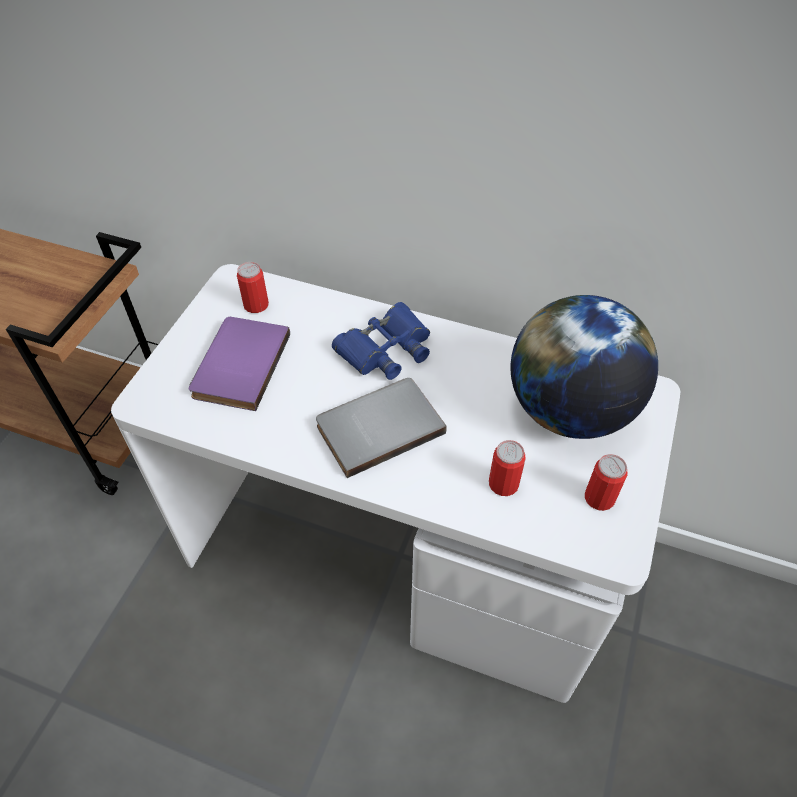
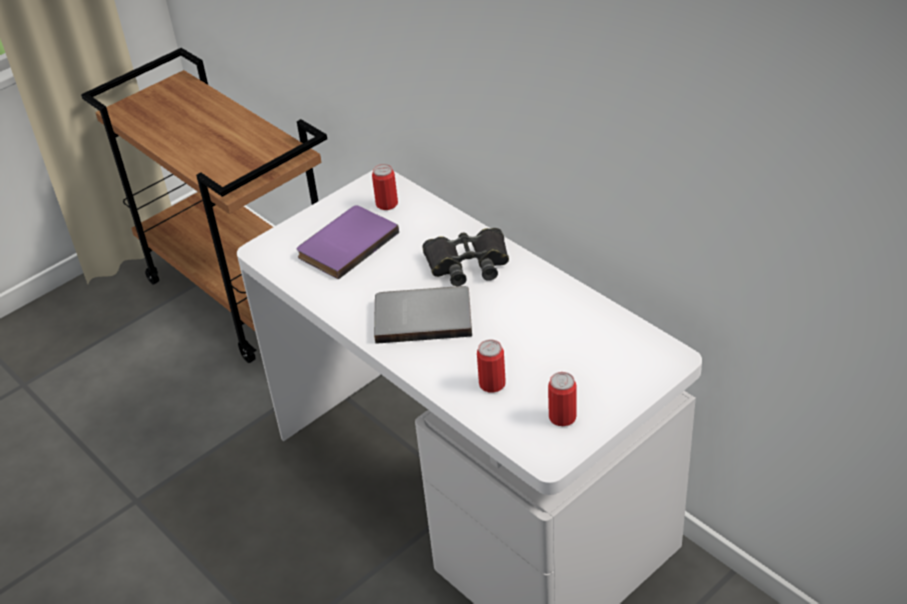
camera: 30 degrees right, 10 degrees down
(386, 349) = (468, 263): blue binoculars -> black binoculars
(569, 411) = (587, 350): globe -> none

